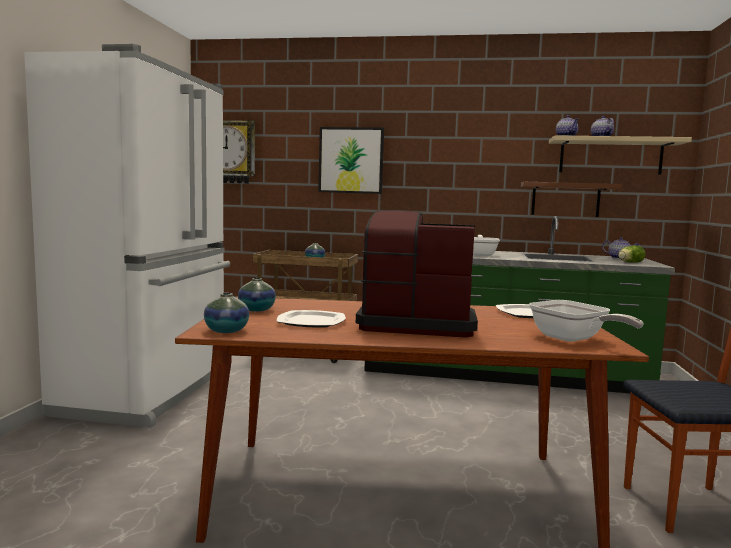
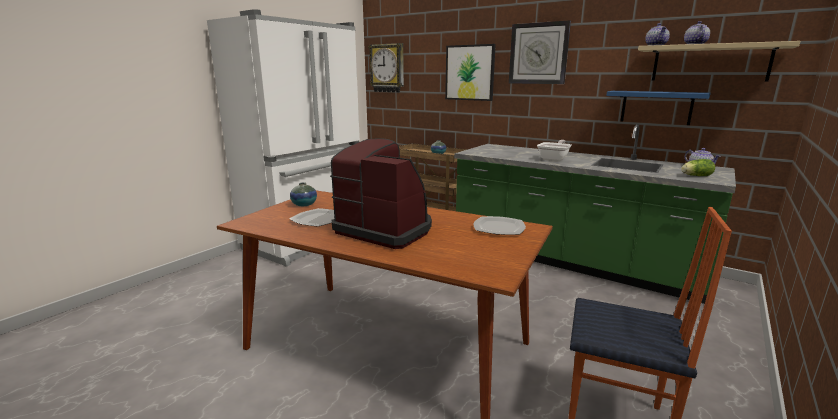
camera: 25 degrees right, 10 degrees up
(226, 331) = (253, 223): vase -> none
(437, 141) = (538, 53): none -> wall clock
(565, 199) = (656, 107): brown shelf -> blue shelf
(573, 339) = (480, 262): frying pan -> none

